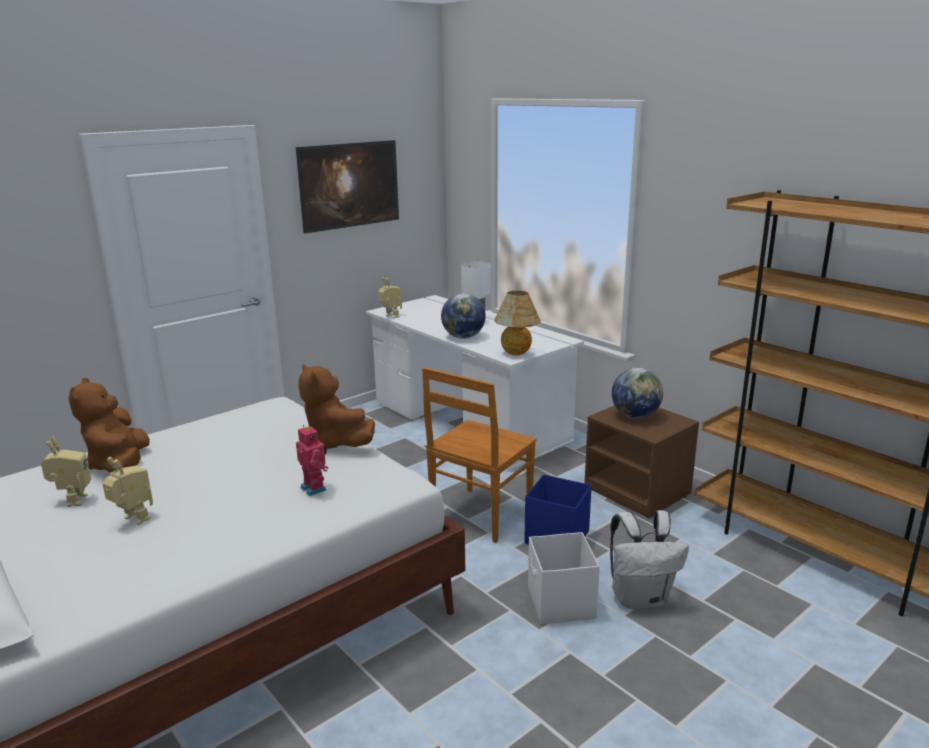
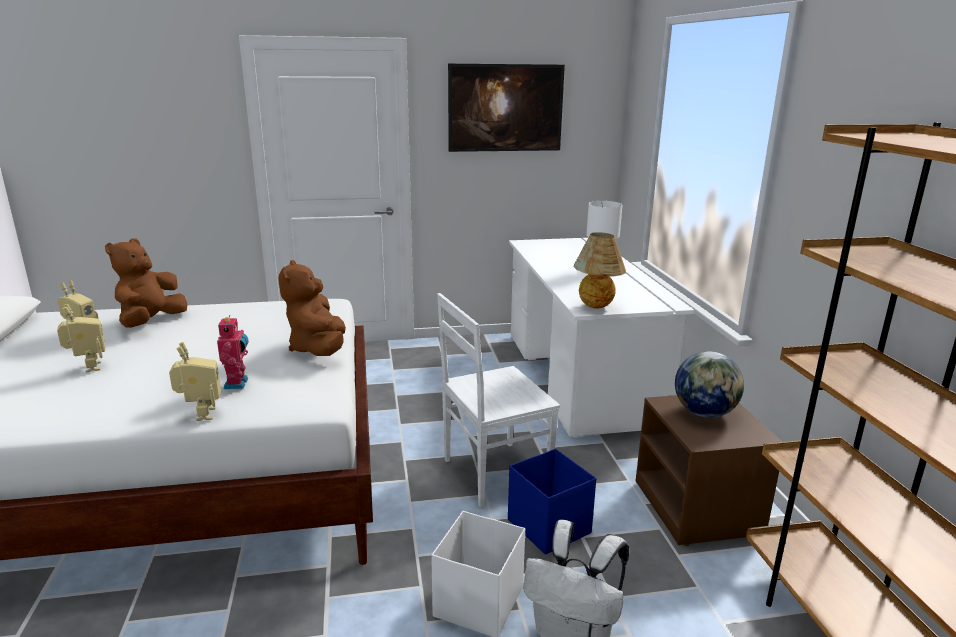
camera: 30 degrees right, 0 degrees up
(390, 316) = (523, 249): toy robot -> toy robot (201, 415)
(463, 337) = (565, 280): globe -> none
(479, 516) = (493, 474): brown chair -> white chair

